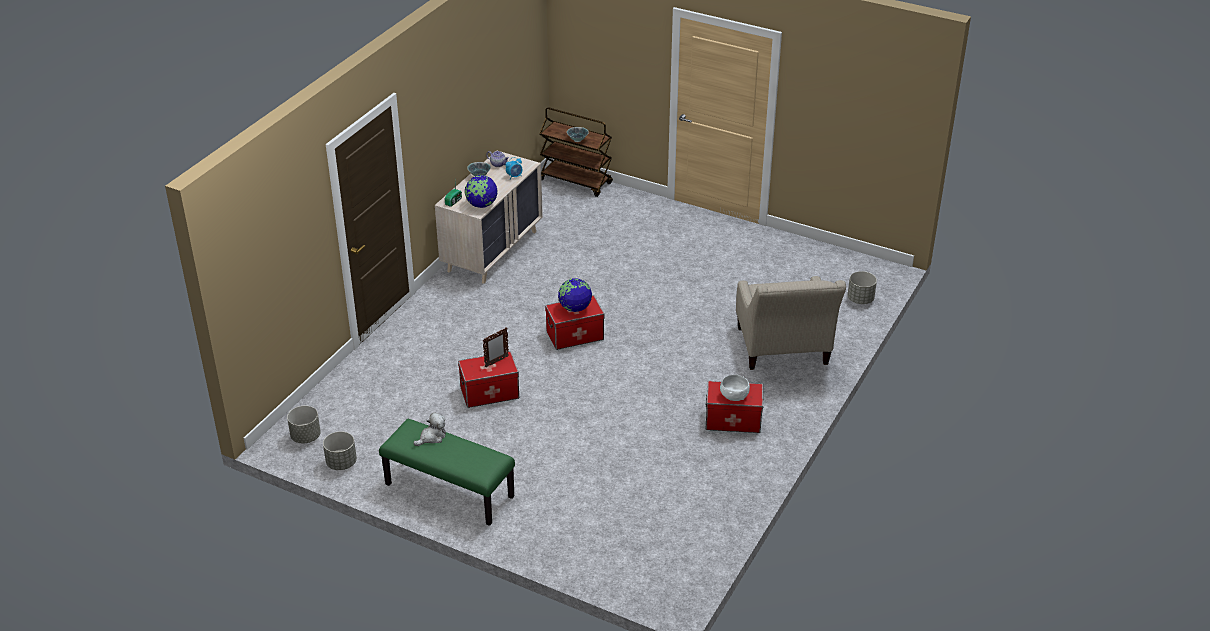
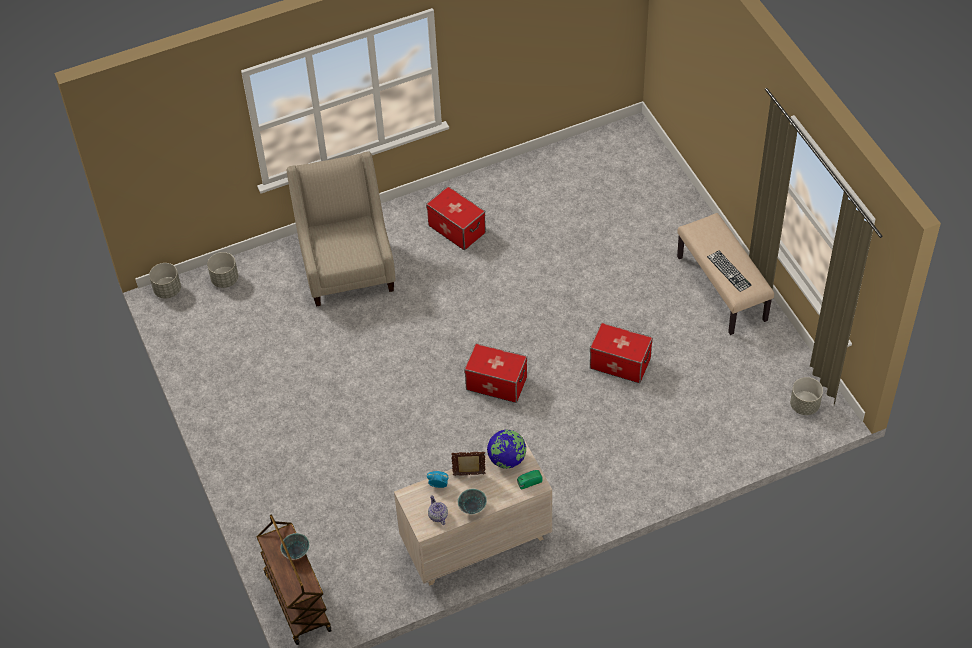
camera: 140 degrees left, 15 degrees up
(342, 463) = (789, 361): grey planter -> grey planter (167, 290)
(432, 437) = (729, 271): plush toy -> keyboard
(448, 491) = (722, 288): green bench -> beige bench
(496, 362) = (611, 342): picture frame -> picture frame (469, 475)
(575, 308) = (494, 363): globe -> none
(733, 396) = (459, 205): white bowl -> none
(783, 351) = (347, 267): beige armchair -> beige armchair turned 45 degrees counterclockwise

